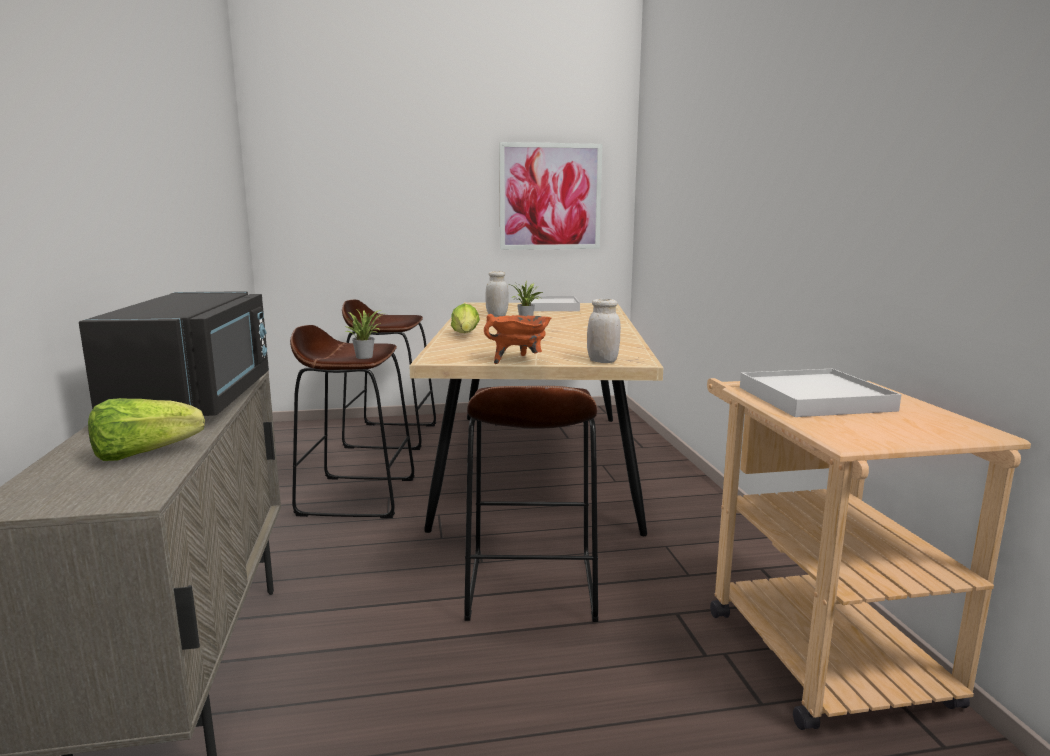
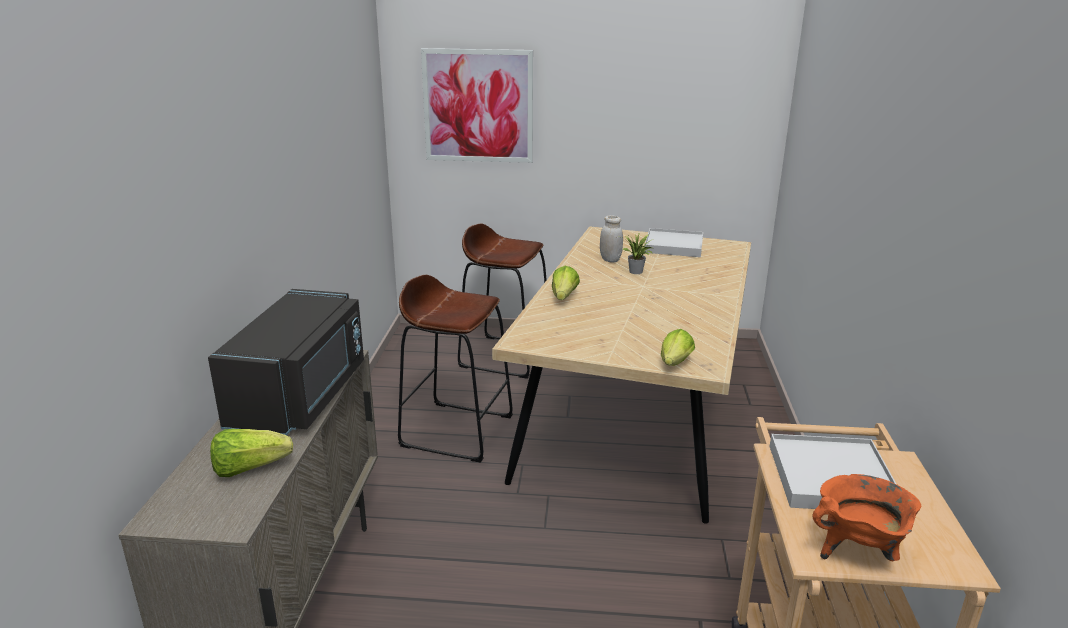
camera: 15 degrees right, 10 degrees up
(365, 356) = (463, 319): potted plant -> none
(519, 361) = (594, 354): orange cooking pot -> orange cooking pot (857, 552)
(530, 587) = (578, 564): brown stool -> none
(550, 197) = (690, 120): picture -> picture (478, 106)
(602, 361) = (674, 364): white jar -> lettuce

